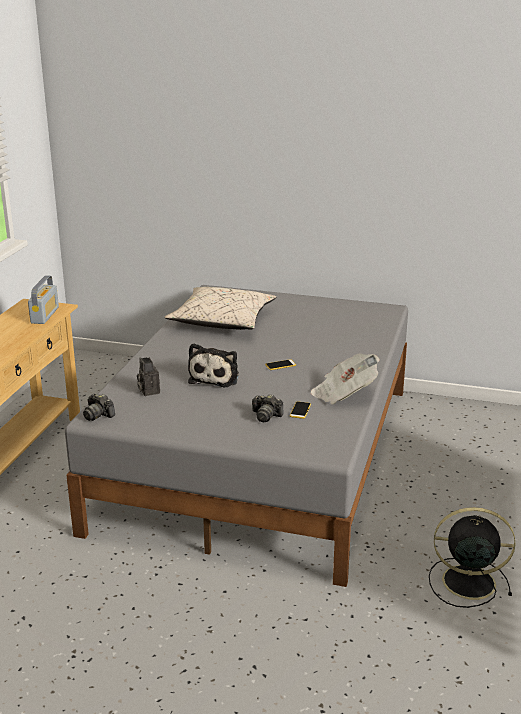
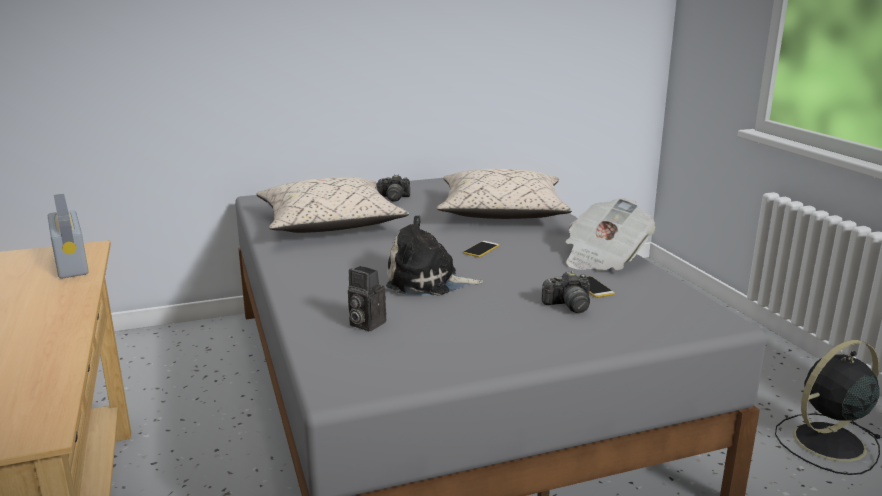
camera: 35 degrees left, 5 degrees down
(98, 415) = (340, 379): camera -> camera (393, 197)
(215, 377) = (427, 282): plush toy -> plush toy turned 120 degrees clockwise
(340, 341) = (501, 213): none -> beige pillow

